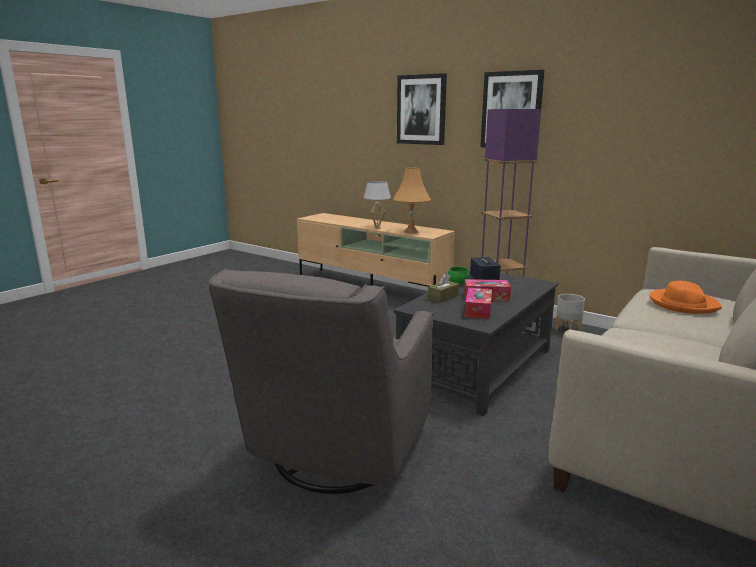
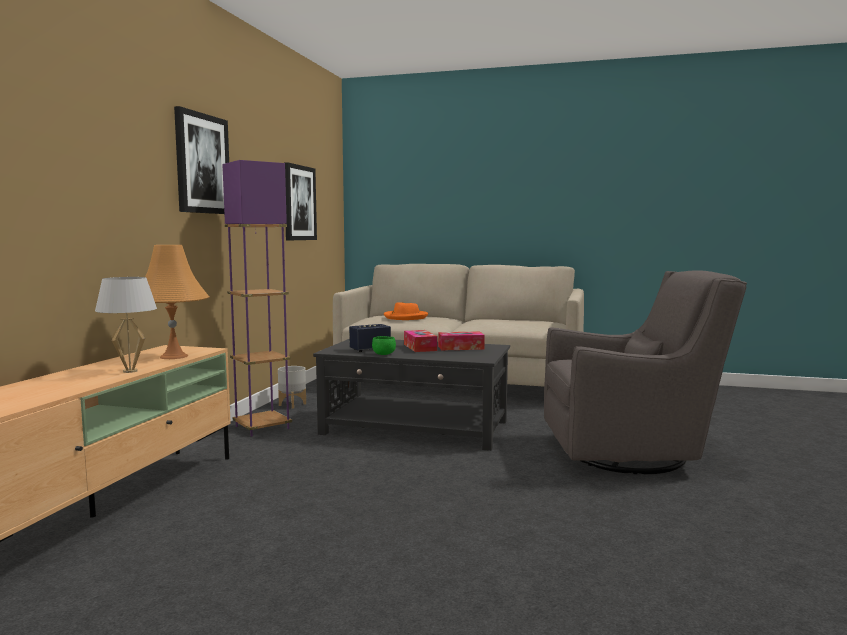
camera: 110 degrees left, 10 degrees down
(421, 110) = (95, 144): picture -> picture (299, 203)
(443, 297) = (438, 355): brown tissue box -> none

